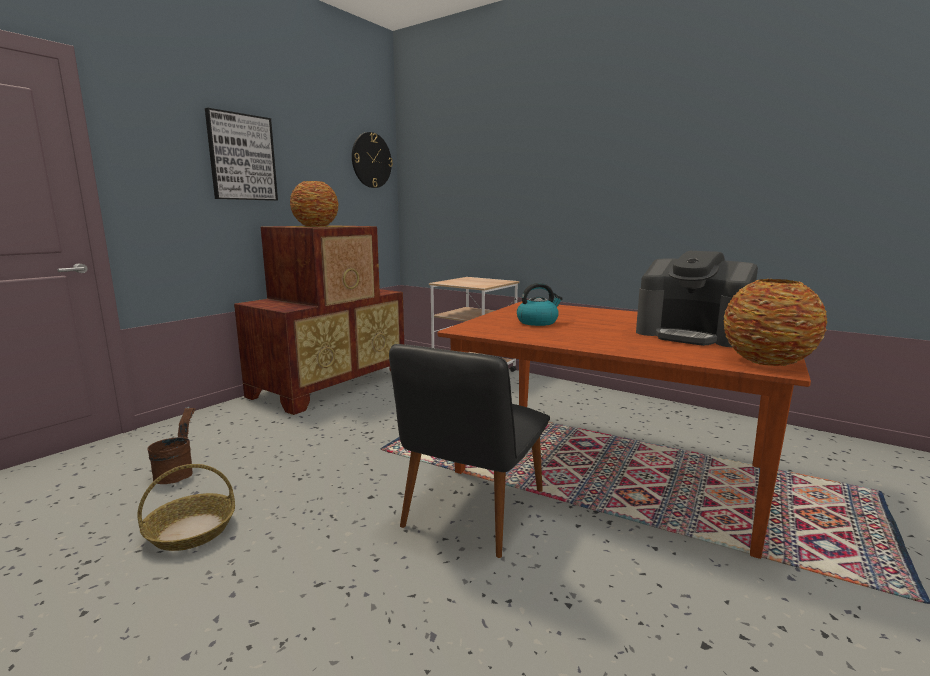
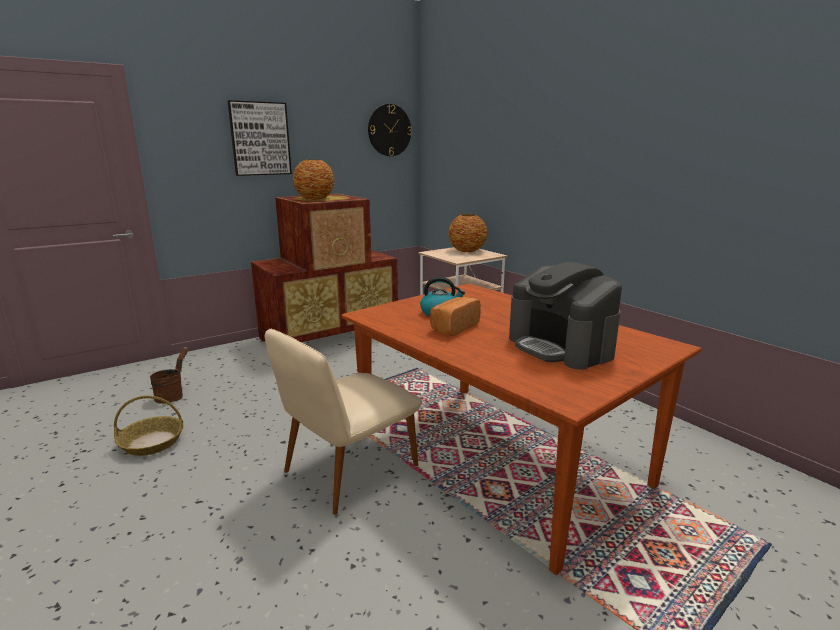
camera: 20 degrees right, 5 degrees up
(475, 508) = (351, 468): black chair -> beige chair
(572, 331) = (453, 327): none -> bread
(768, 361) = (575, 391): vase -> vase (467, 251)

